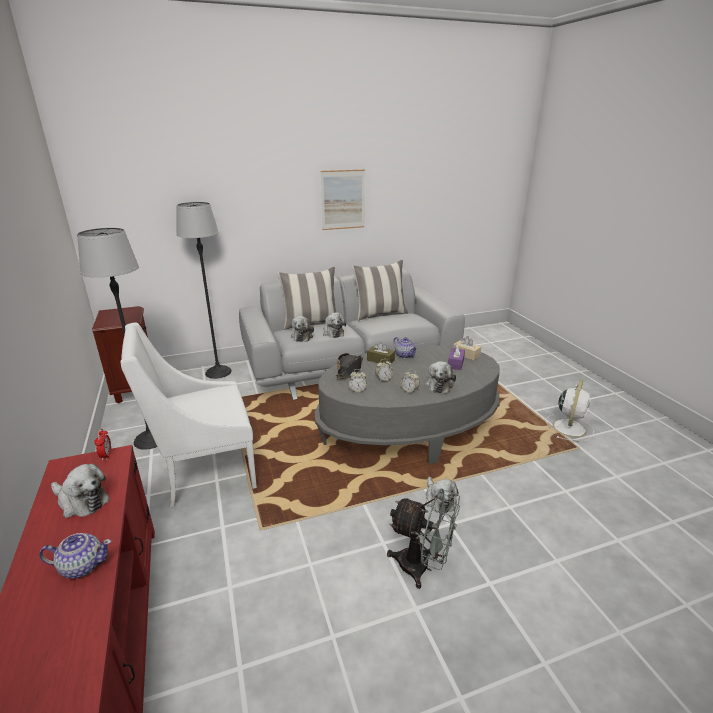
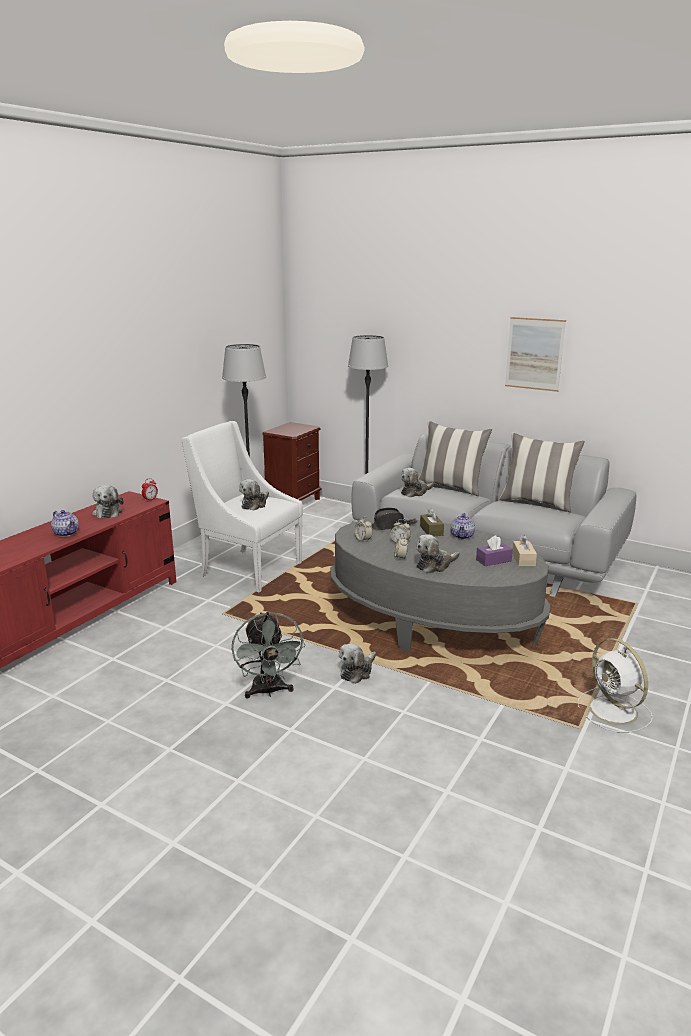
camera: 50 degrees right, 5 degrees down
(333, 332) = (446, 499): plush toy -> plush toy (255, 504)
(569, 427) = (614, 711): white fan -> white fan turned 75 degrees clockwise

